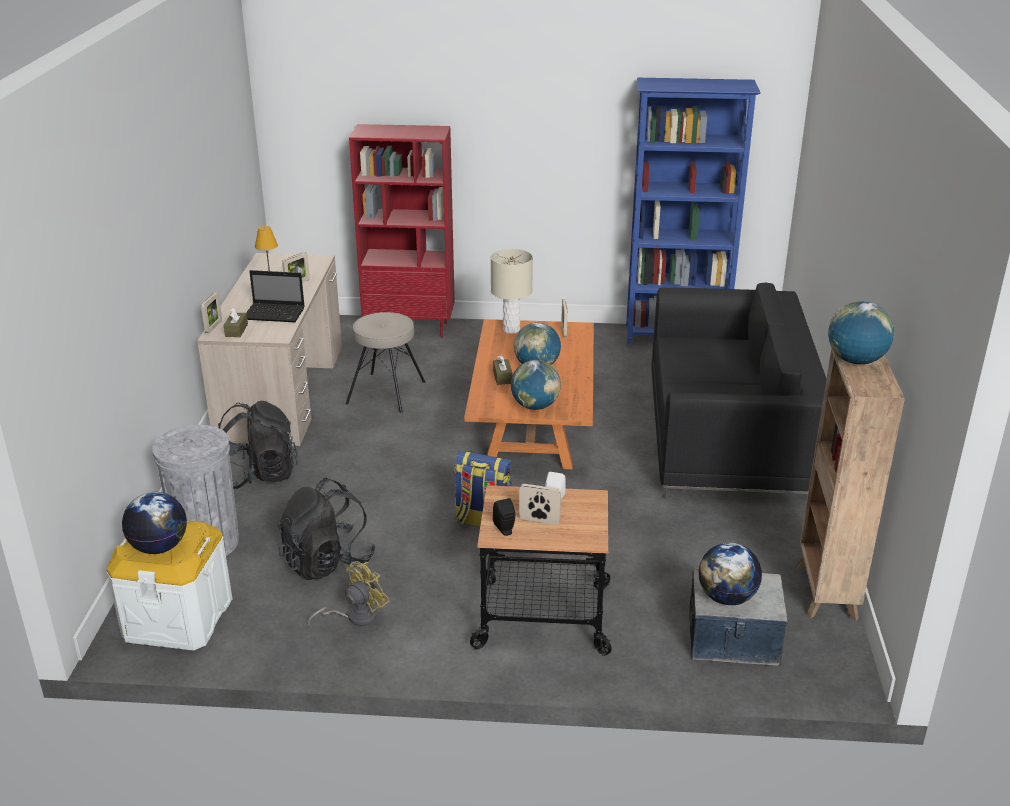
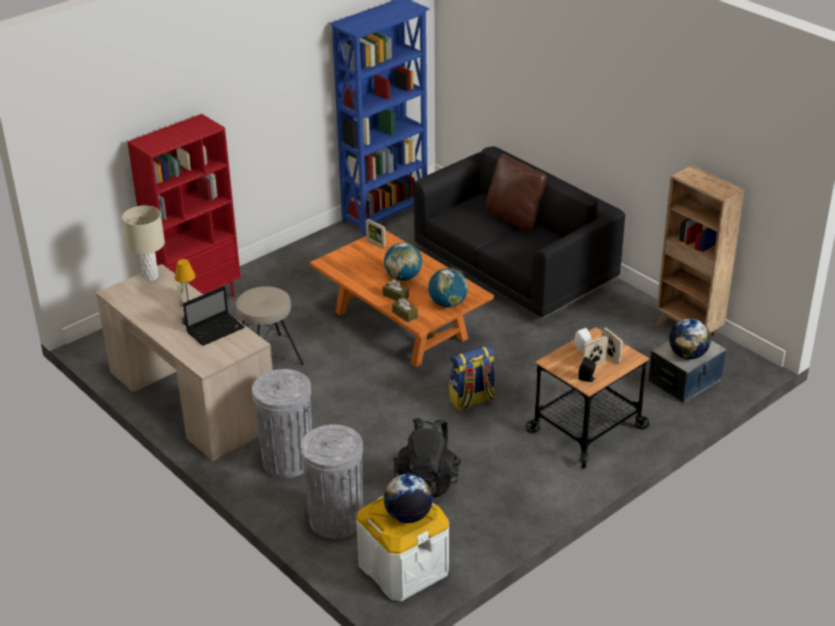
camera: 45 degrees left, 5 degrees up
(213, 327) = (192, 362): picture frame -> picture frame (610, 357)
(236, 330) = (214, 356): brown tissue box -> brown tissue box (405, 314)
(259, 475) = (287, 460): black backpack -> grey trash can
(355, 616) = (497, 496): yellow fan -> none
(511, 329) = (342, 260): beige table lamp -> beige table lamp (150, 276)
(744, 373) = (514, 218): none -> brown pillow
(855, 361) = (694, 179): globe -> none

